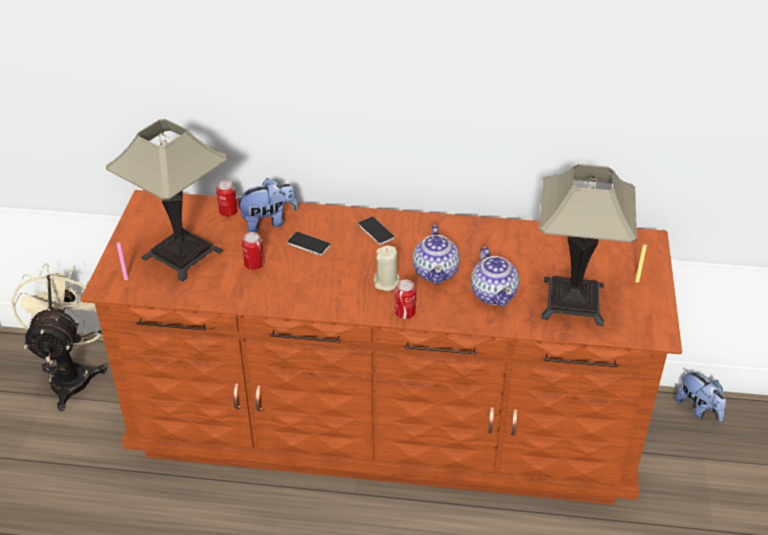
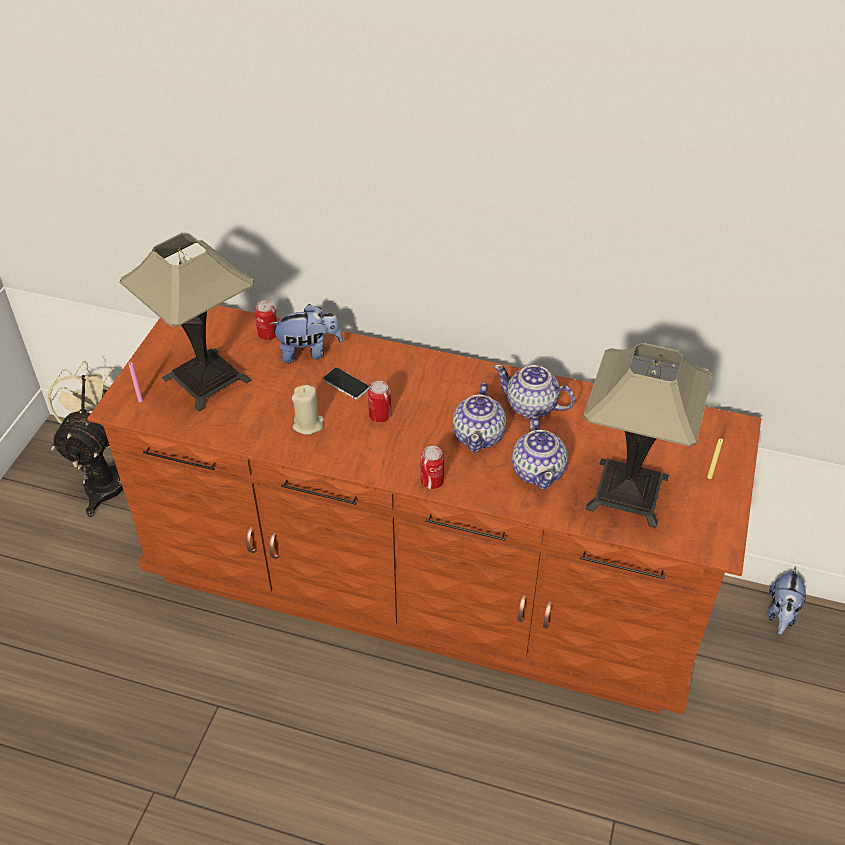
camera: 10 degrees right, 5 degrees up
(254, 264) = (280, 401): can -> can (380, 416)
(376, 231) = (424, 377): phone -> none
(387, 282) = (421, 441): beige candle -> beige candle (308, 424)
(475, 243) = (532, 406): none -> teapot
(698, 409) = (781, 614): plush toy -> plush toy turned 45 degrees clockwise

